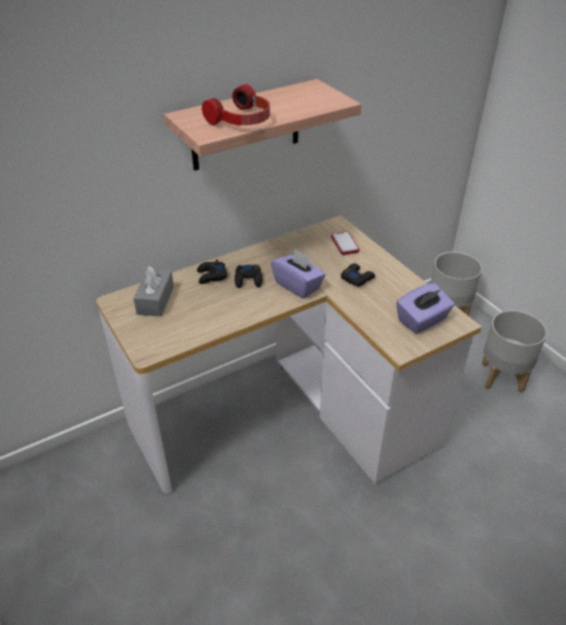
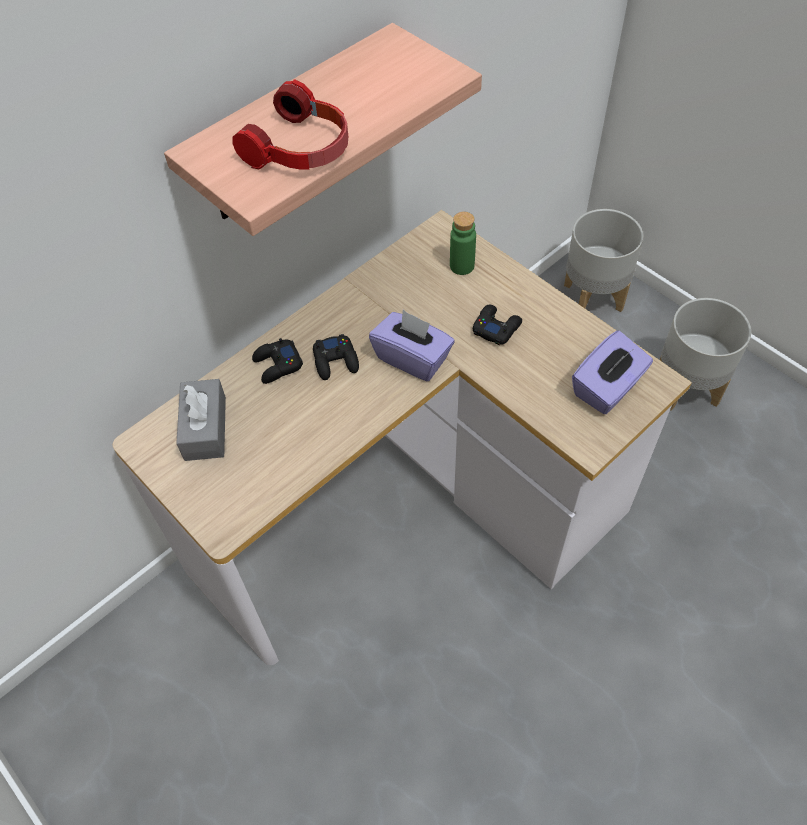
camera: 10 degrees left, 15 degrees up
(344, 244) = (462, 266): phone -> green bottle

